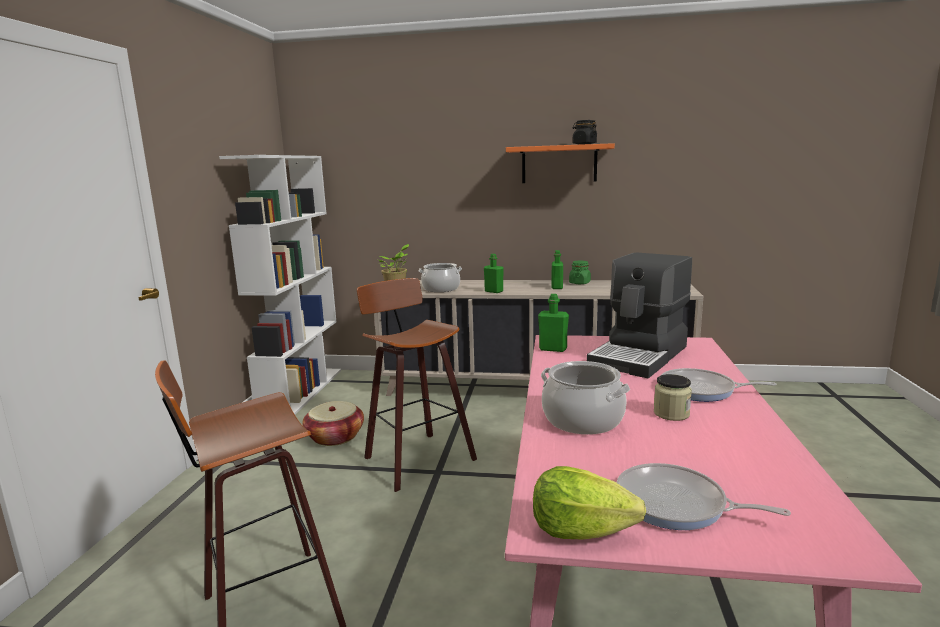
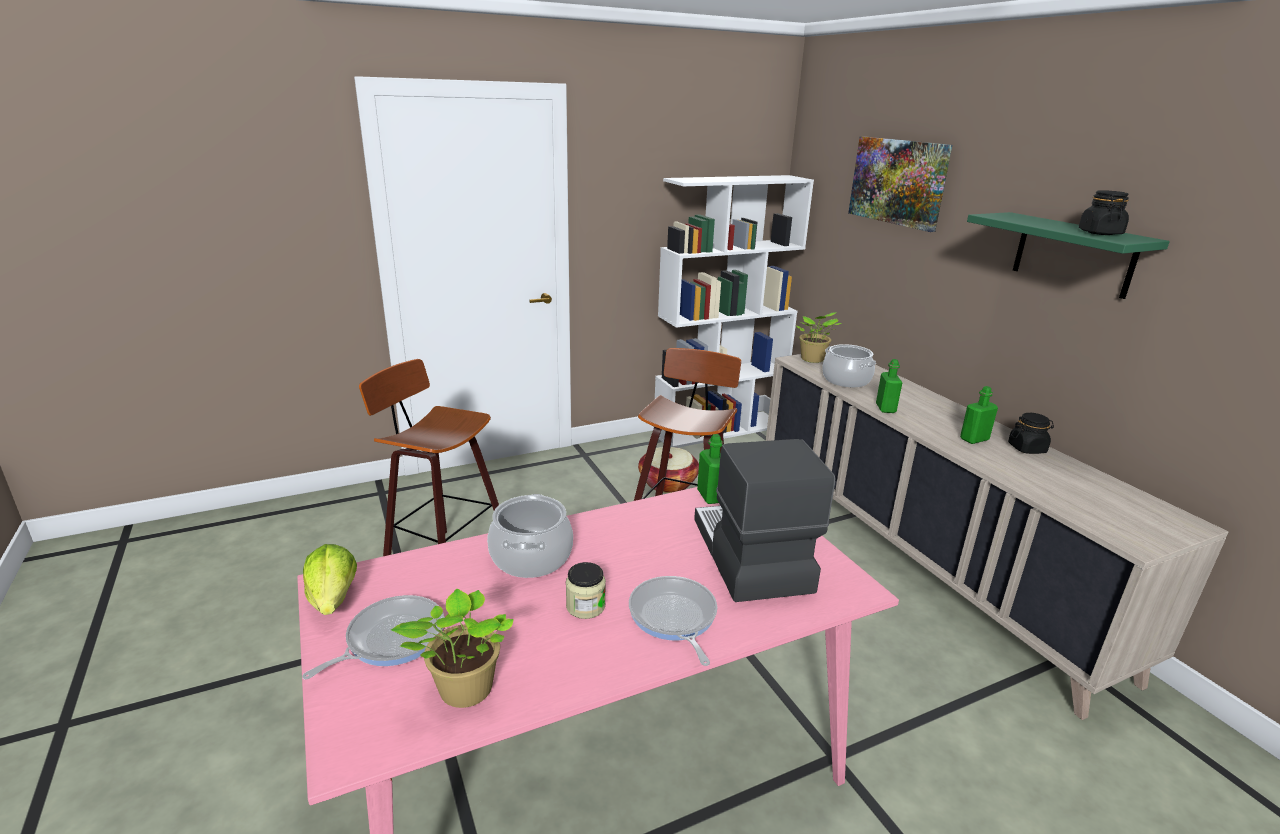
camera: 55 degrees right, 10 degrees up
(410, 144) = (898, 182): none -> picture
(559, 164) = (1073, 254): orange shelf -> green shelf
(579, 283) = (1027, 448): green jar -> black jar
(640, 356) = (749, 555): coffee machine -> coffee machine turned 75 degrees clockwise
(676, 505) = (390, 639): frying pan -> frying pan turned 45 degrees clockwise
(771, 480) = (463, 691): none -> potted plant

